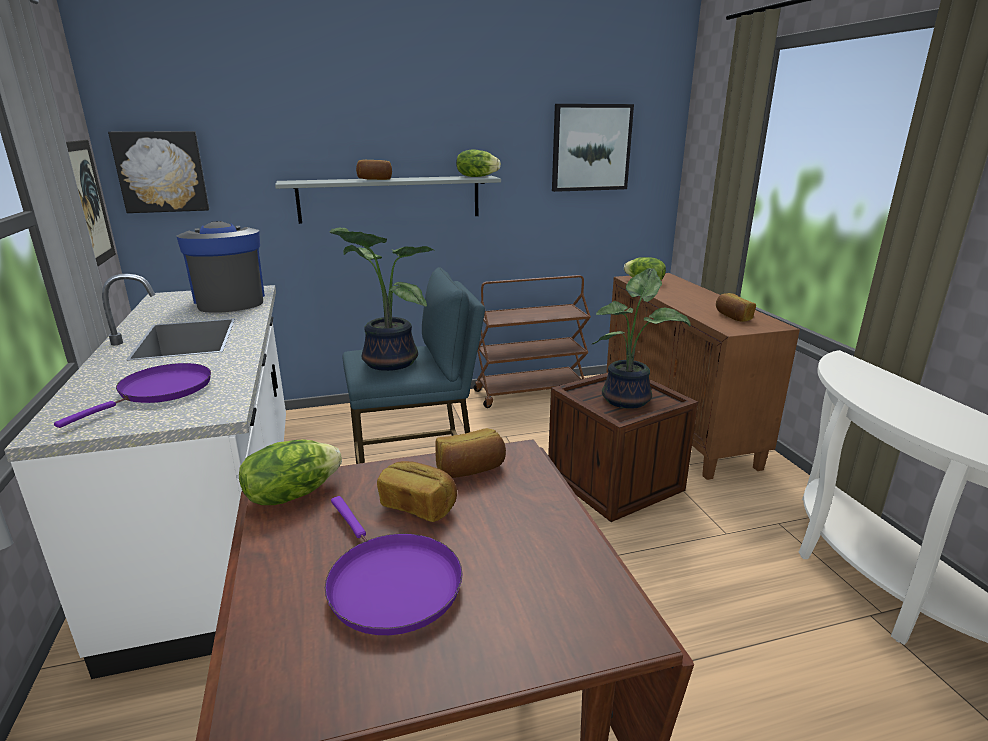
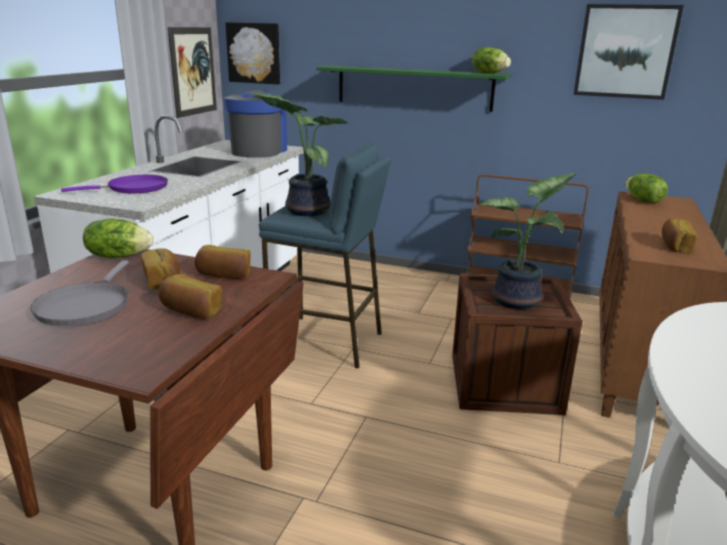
camera: 35 degrees right, 0 degrees up
(375, 179) = (397, 69): bread -> bread (191, 311)
(389, 583) = (85, 306): purple frying pan -> grey frying pan
(390, 199) = (414, 88): grey shelf -> green shelf

